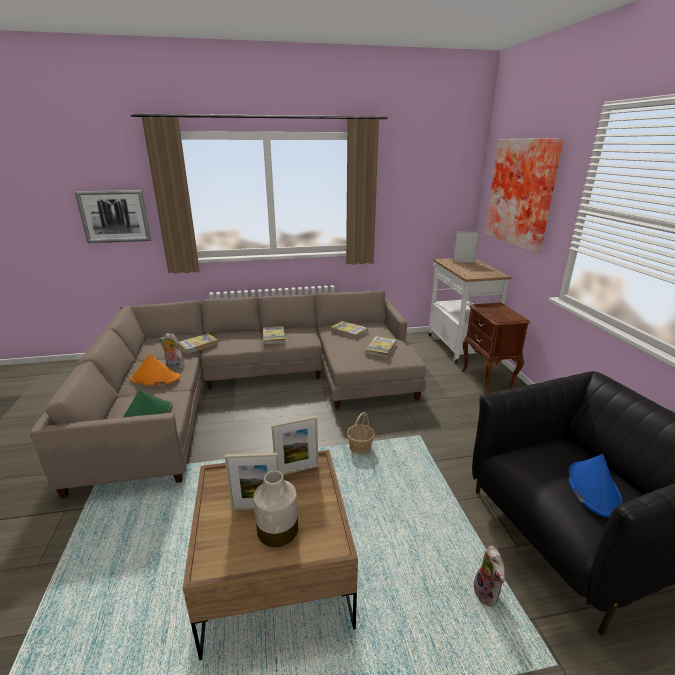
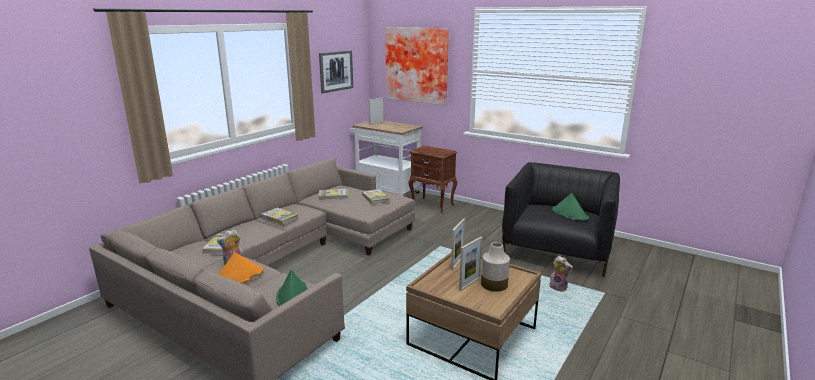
camera: 45 degrees left, 5 degrees down
(114, 216) = (64, 128): picture -> picture (336, 71)
(360, 447) = (418, 266): basket -> none
(592, 488) = (569, 214): blue hat -> green hat

